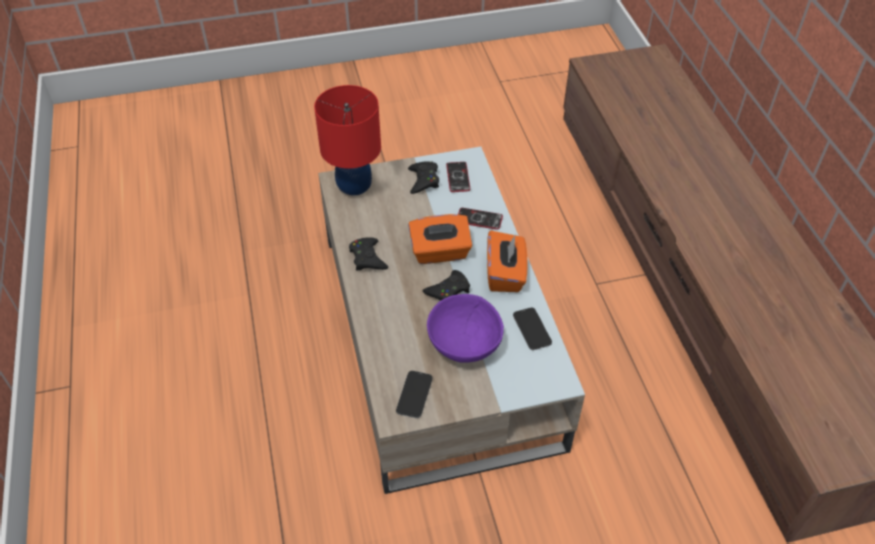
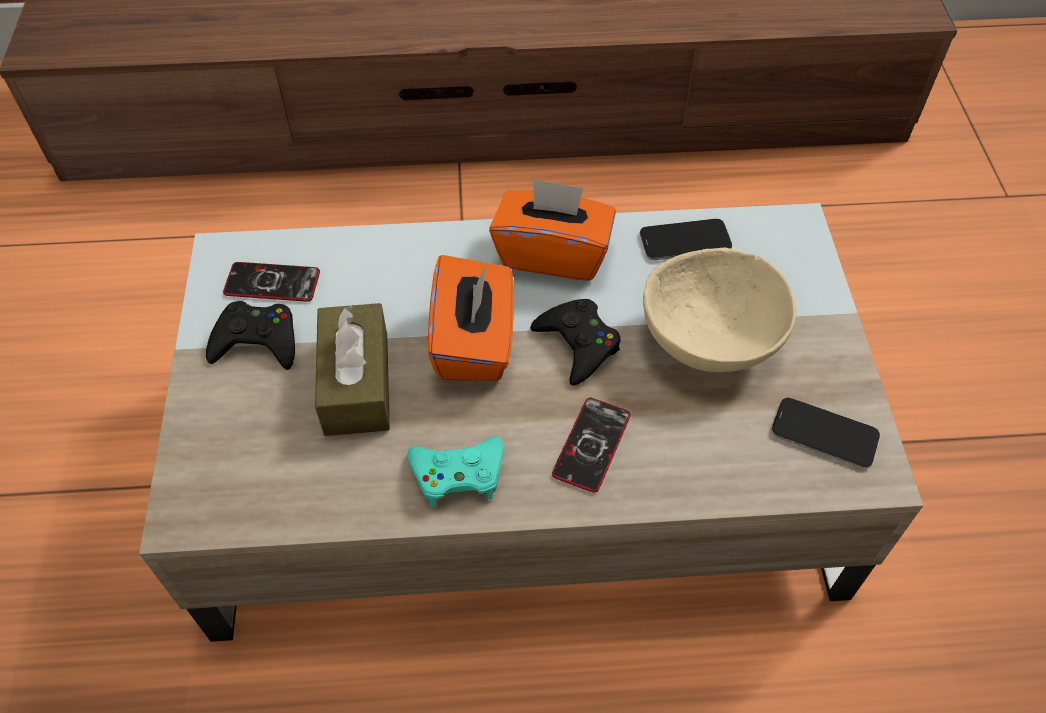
camera: 80 degrees left, 5 degrees up
(353, 186) = (221, 478): red table lamp -> none
(367, 258) = (458, 474): black game controller -> turquoise game controller
(408, 216) = (356, 383): none -> brown tissue box
(464, 343) = (708, 340): purple bowl -> beige bowl
(479, 219) = (402, 268): phone -> phone (591, 445)

